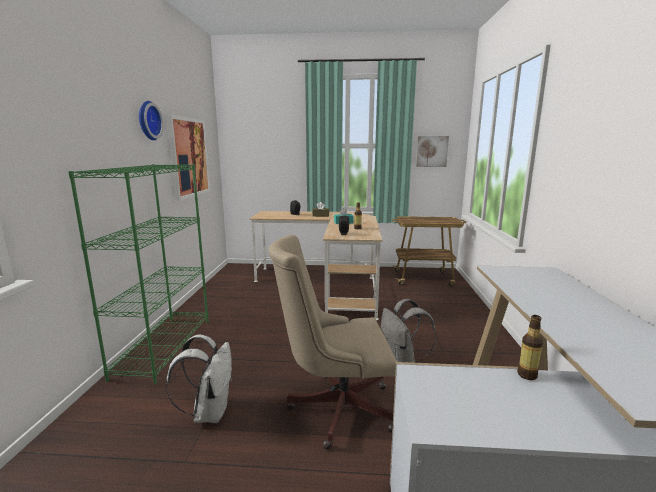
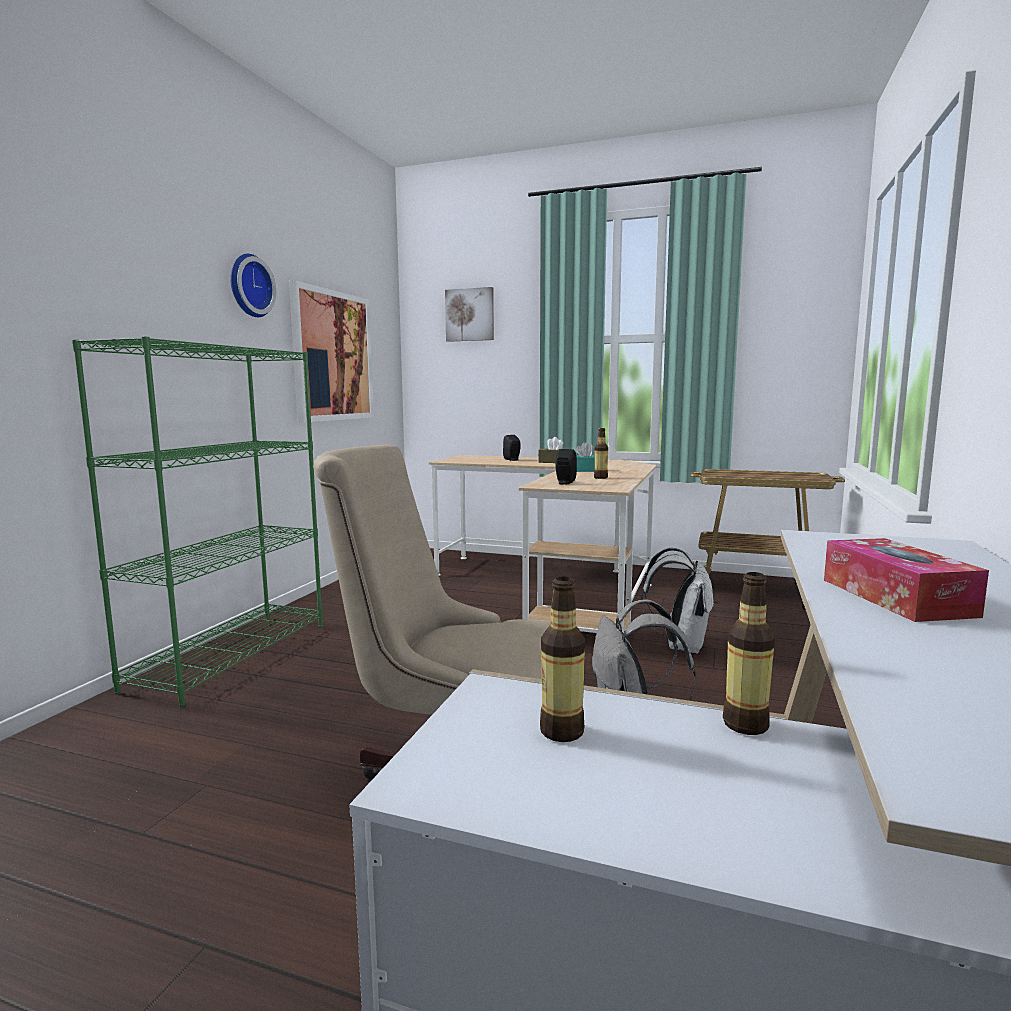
camera: 15 degrees right, 5 degrees down
(209, 412) = (233, 762): white backpack -> white backpack (680, 646)
(431, 151) = (780, 345): picture -> picture (470, 315)
(462, 390) = (561, 731): none -> bottle
(555, 307) = (896, 597): none -> tissue box

